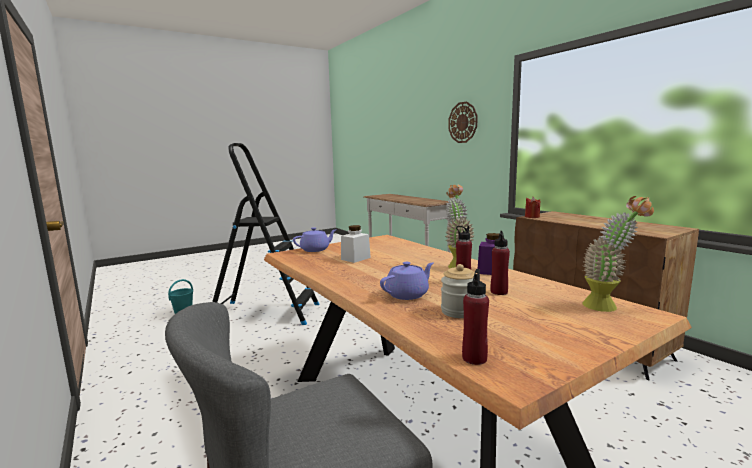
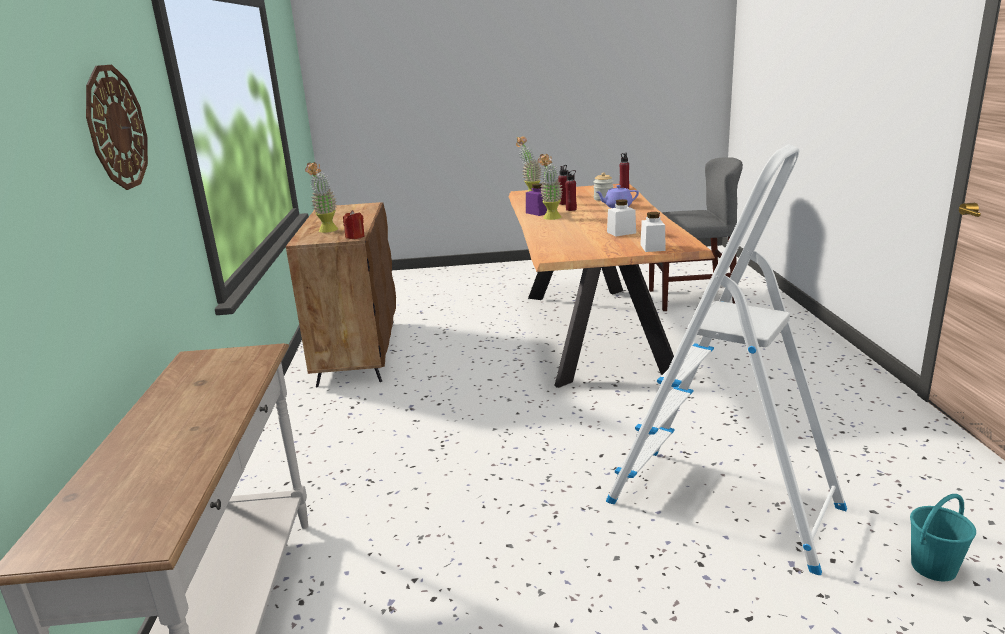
camera: 150 degrees left, 10 degrees up
(266, 313) = (721, 504): black step ladder -> white step ladder
(315, 249) = (652, 247): purple teapot -> white jar
(569, 217) = (327, 231): none -> potted plant

